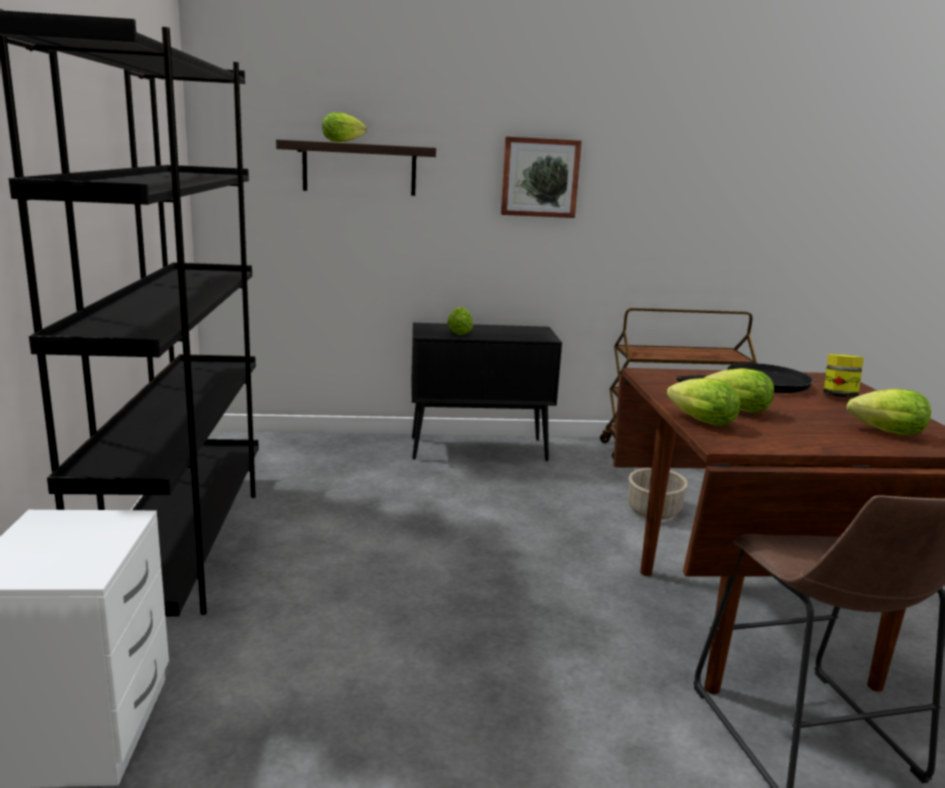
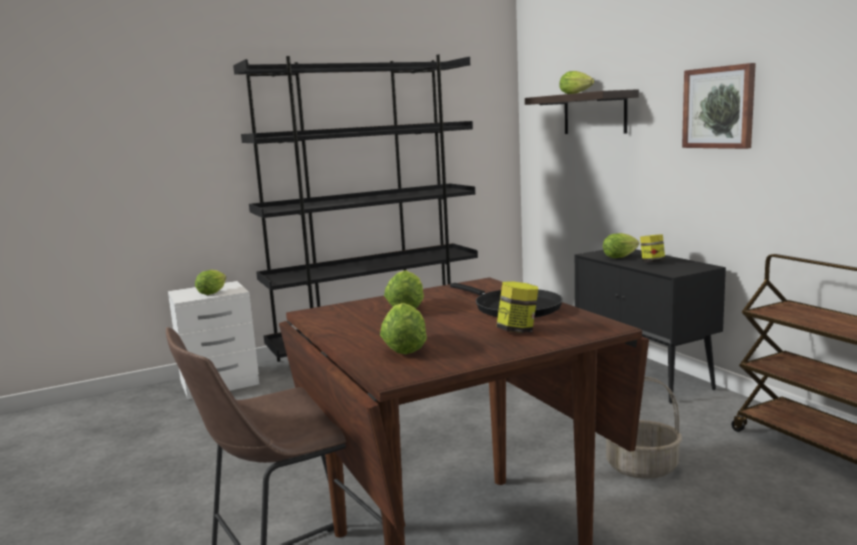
camera: 70 degrees right, 5 degrees down
(496, 332) = (652, 262): none -> jar
(698, 421) = (360, 303): lettuce -> lettuce (213, 292)

